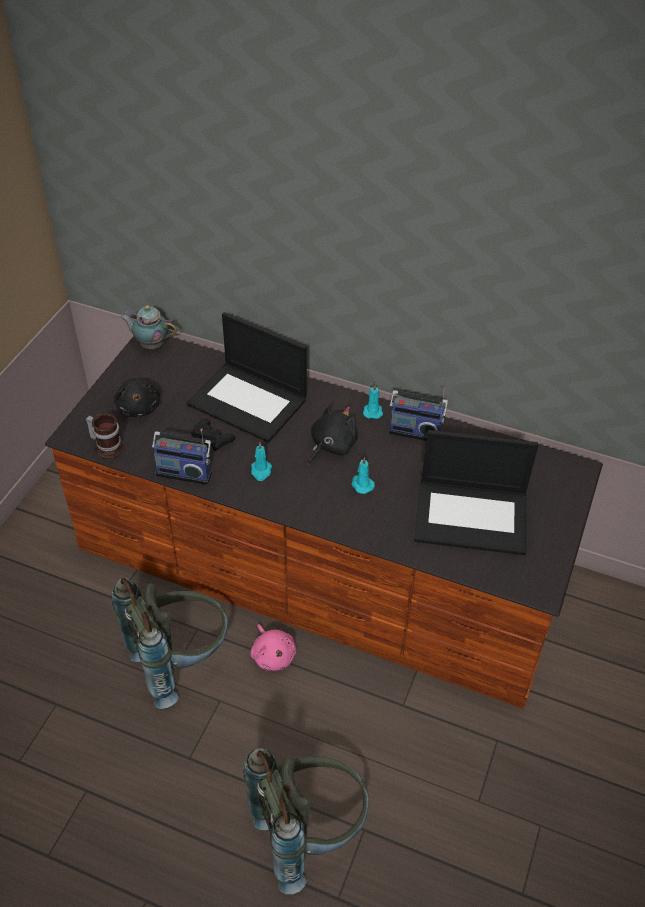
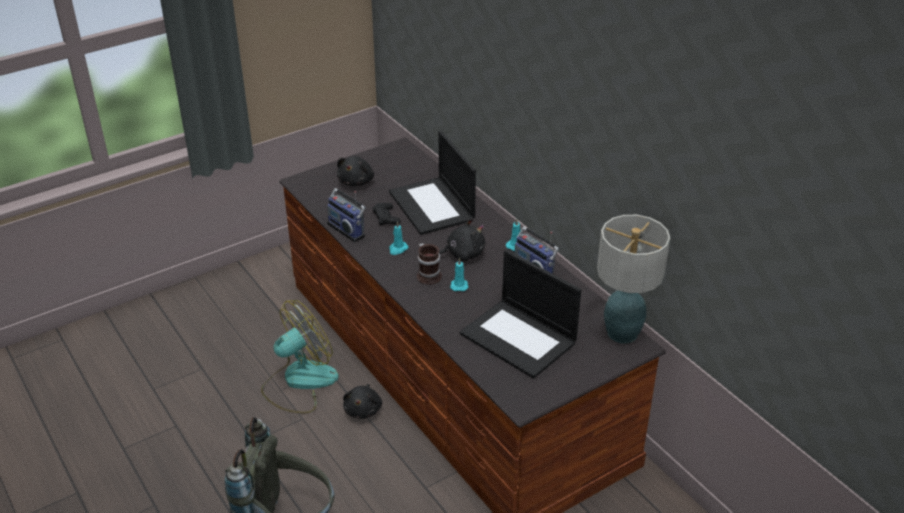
camera: 35 degrees right, 10 degrees down
(108, 446) = (315, 196): mug -> mug (429, 275)
(151, 344) = (402, 149): teapot -> none
(179, 660) = (299, 382): grey backpack -> fan
(273, 655) = (363, 409): pink plush toy -> black plush toy
(552, 462) = (622, 332): none -> table lamp

